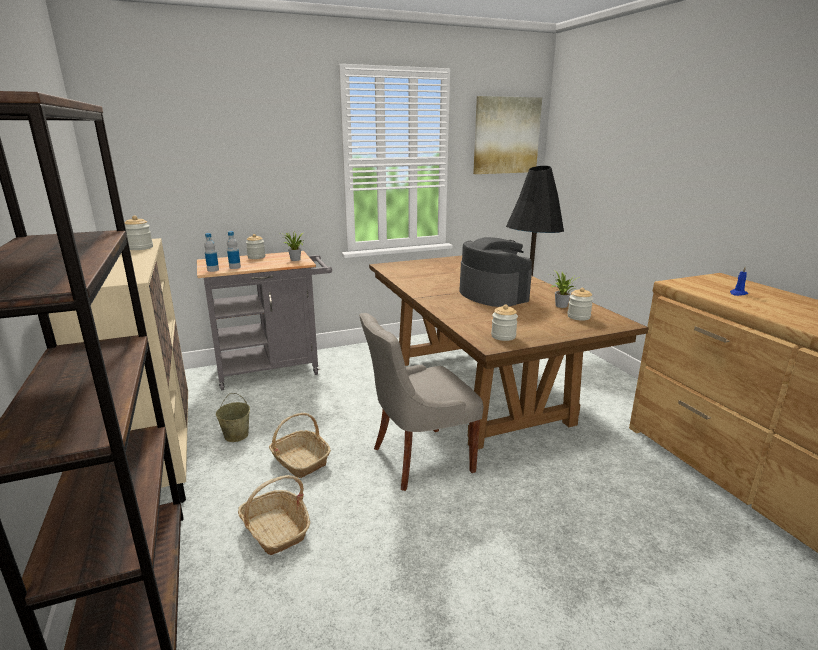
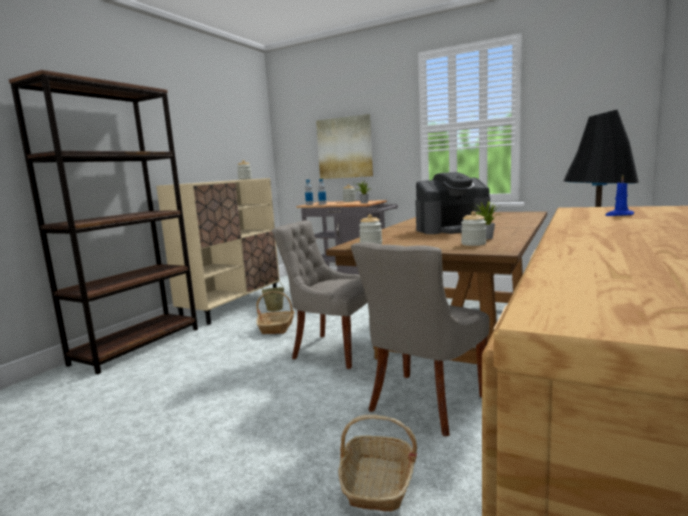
camera: 50 degrees right, 10 degrees down
(276, 530) = (212, 347): basket -> basket (377, 483)
(492, 295) = (452, 229): coffee machine -> coffee machine turned 60 degrees clockwise
(506, 135) = (595, 87): picture -> picture (345, 147)
(582, 473) = (424, 404): none -> grey chair

